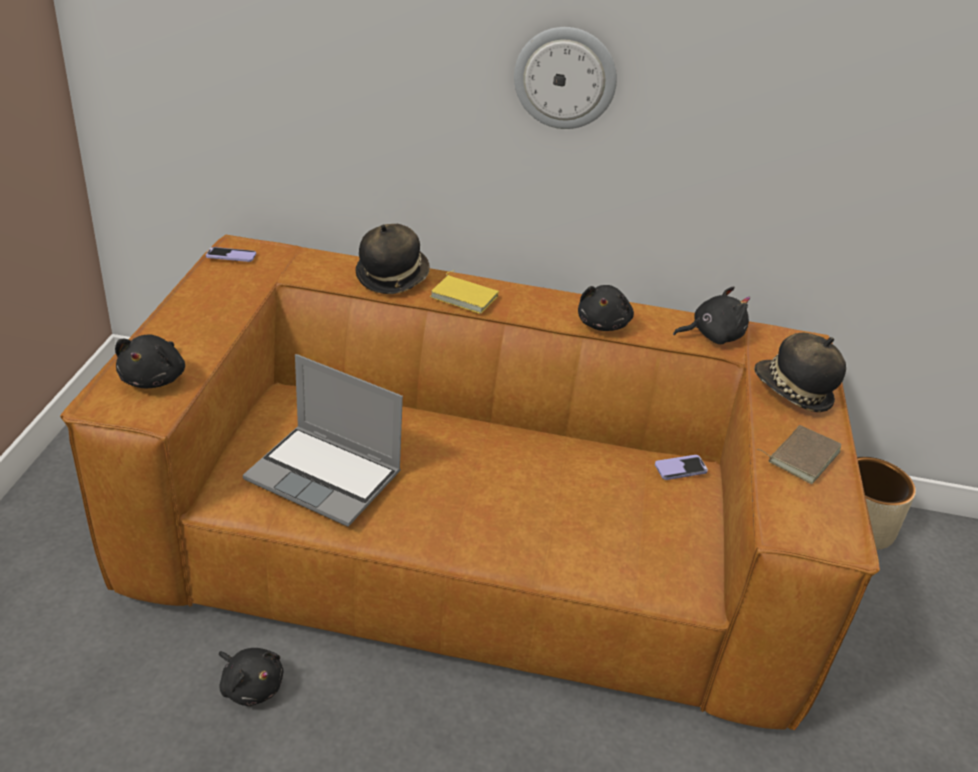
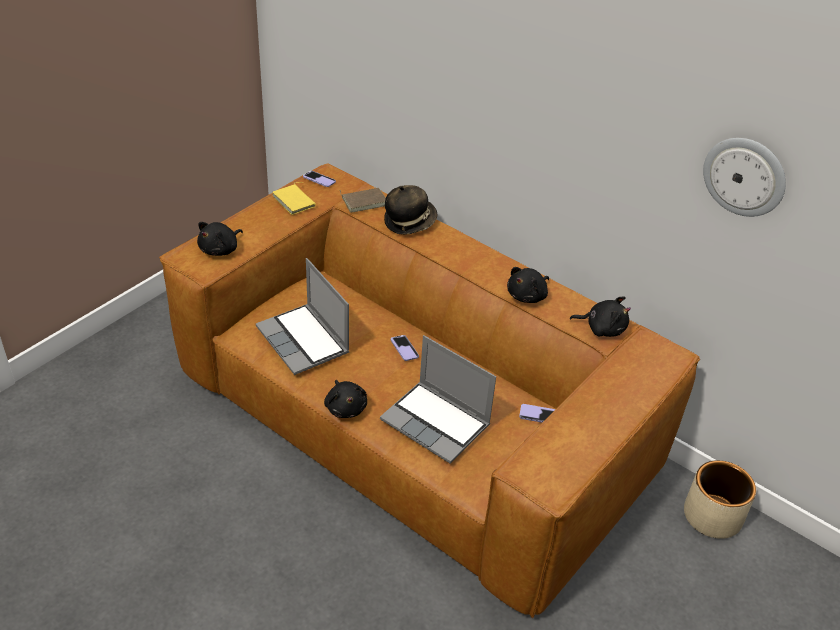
camera: 30 degrees right, 5 degrees up
(251, 685) = (226, 452): black plush toy -> black plush toy (345, 407)
(464, 443) = (404, 349): none -> phone
(465, 296) = (447, 249): yellow book -> yellow book (295, 201)
(565, 78) = (533, 115): wall clock -> wall clock (744, 176)
(578, 521) = (437, 423): none -> laptop
(792, 393) = (619, 387): hat -> none
(801, 456) = (581, 429): brown book -> brown book (364, 201)

